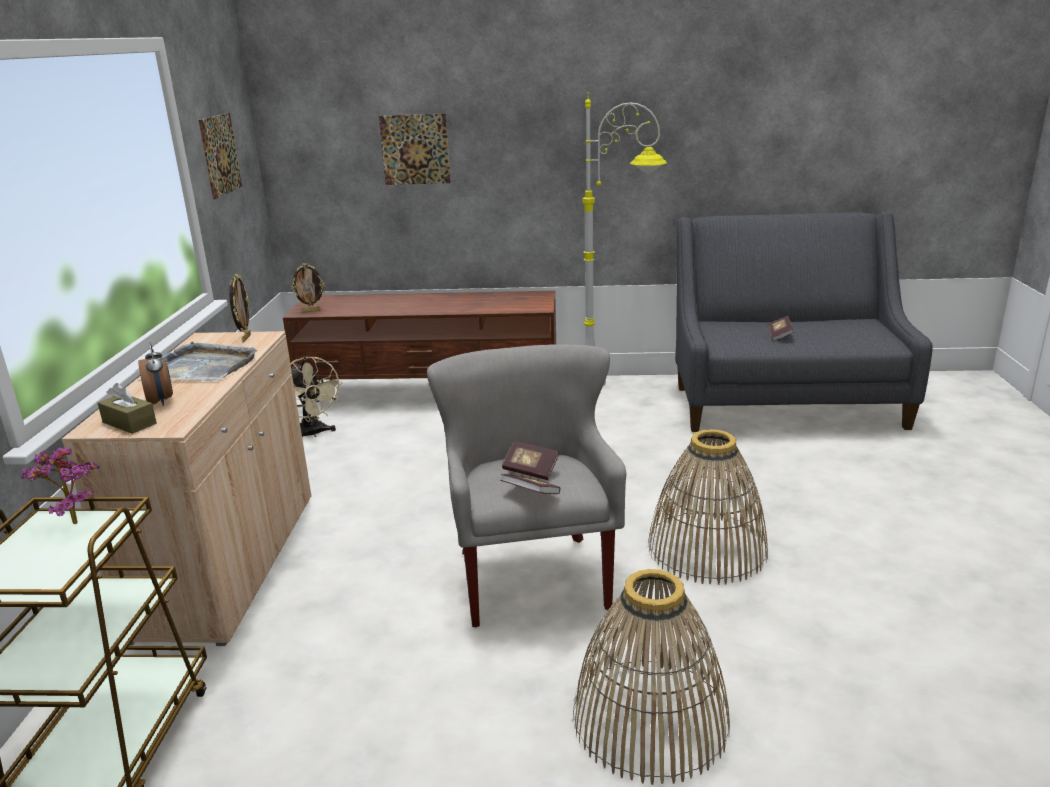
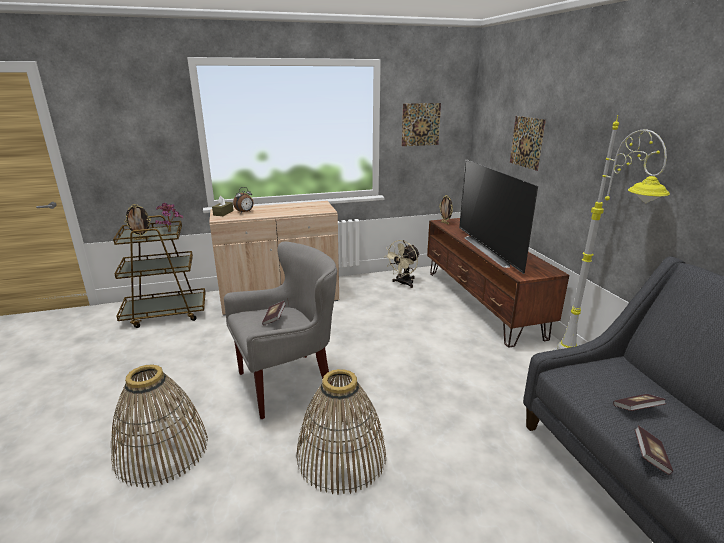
camera: 70 degrees right, 0 degrees up
(201, 367) = (284, 209): grey tray -> none
(245, 338) = (323, 208): picture frame -> picture frame (141, 239)
(450, 306) = (492, 250): none -> television
(530, 494) = (245, 323): book -> book (650, 457)

